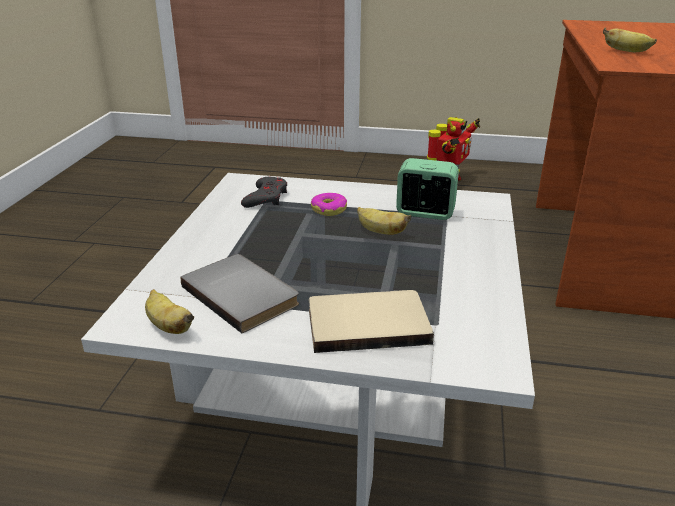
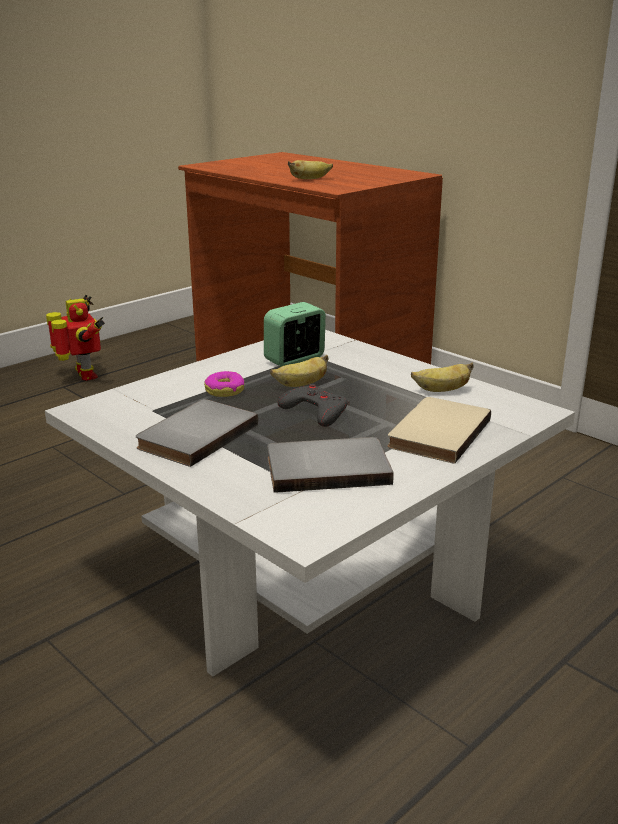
camera: 55 degrees left, 5 degrees down
(168, 326) = (339, 515): banana -> banana (441, 390)
(243, 227) = (194, 435): none -> grey book
(266, 197) = (148, 408): grey game controller -> grey game controller (315, 411)

